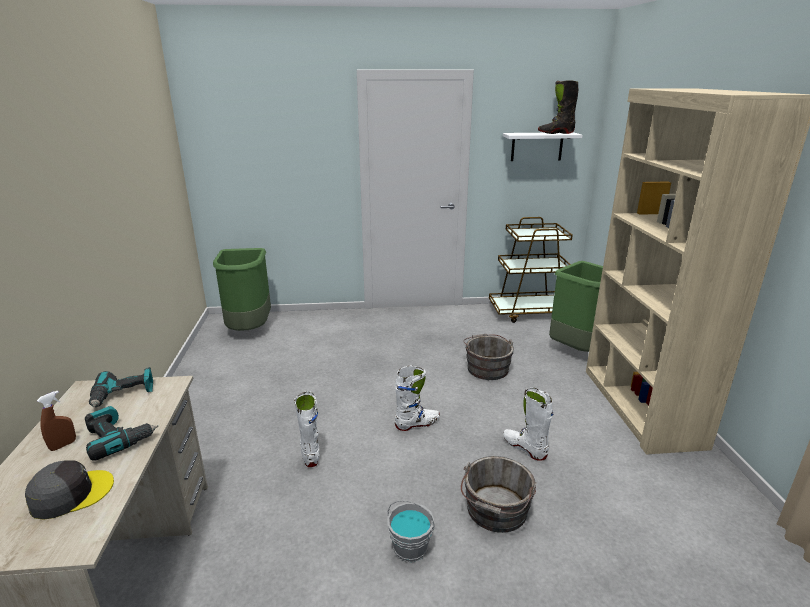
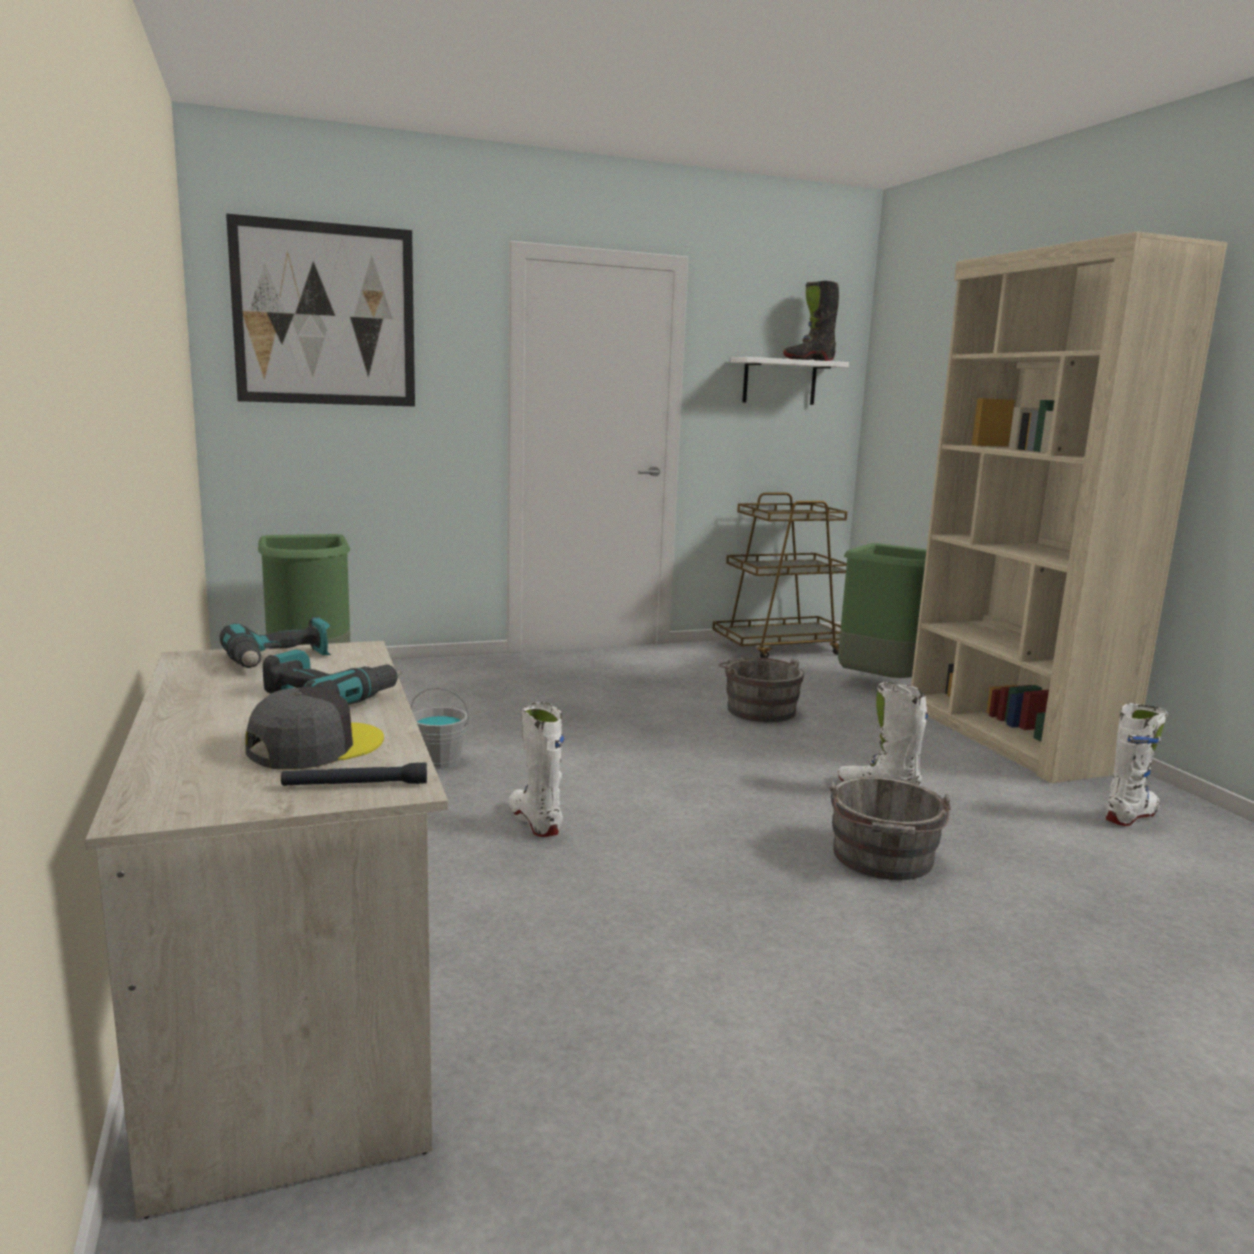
camera: 15 degrees left, 10 degrees down
(59, 541) = (355, 785): none -> black flashlight
(63, 445) = (231, 707): brown spray bottle -> none
(250, 123) = (325, 315): none -> picture
(410, 547) = (781, 910): grey bucket -> grey bucket (440, 760)
(417, 424) = (693, 776): white boot -> white boot (1131, 816)

